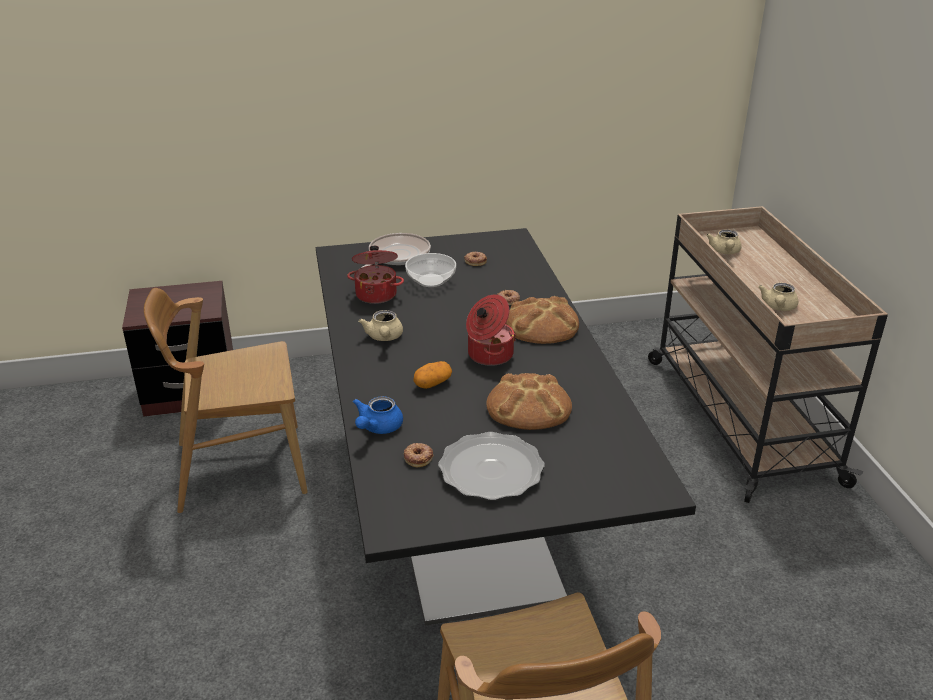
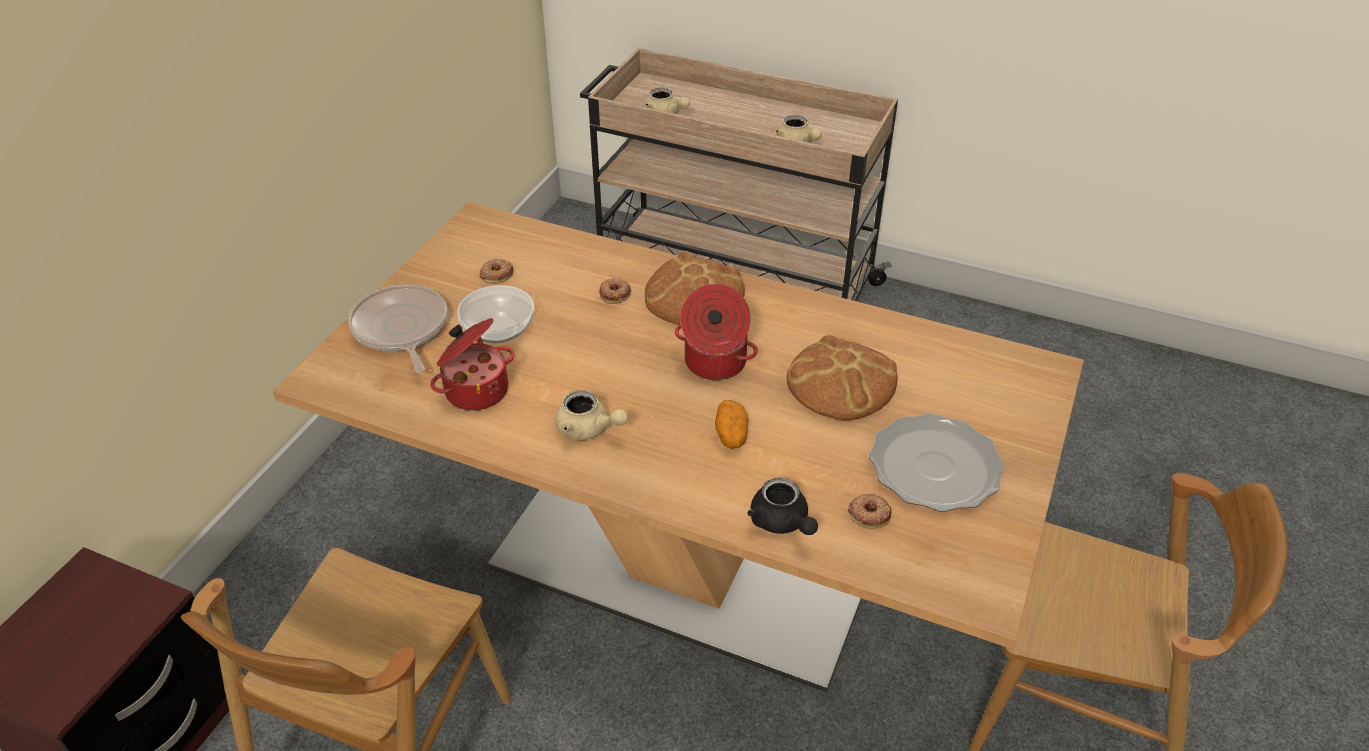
camera: 55 degrees left, 10 degrees up
(377, 427) = (782, 522): blue teapot -> black teapot
(466, 514) = (684, 563): black dining table -> beige dining table

